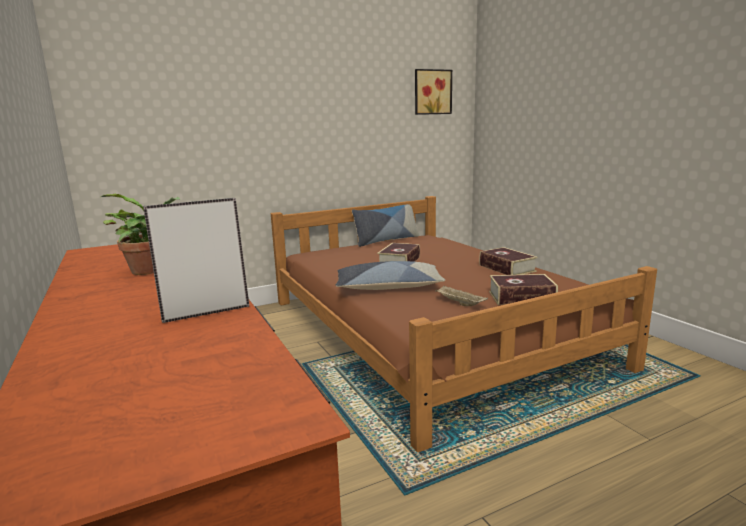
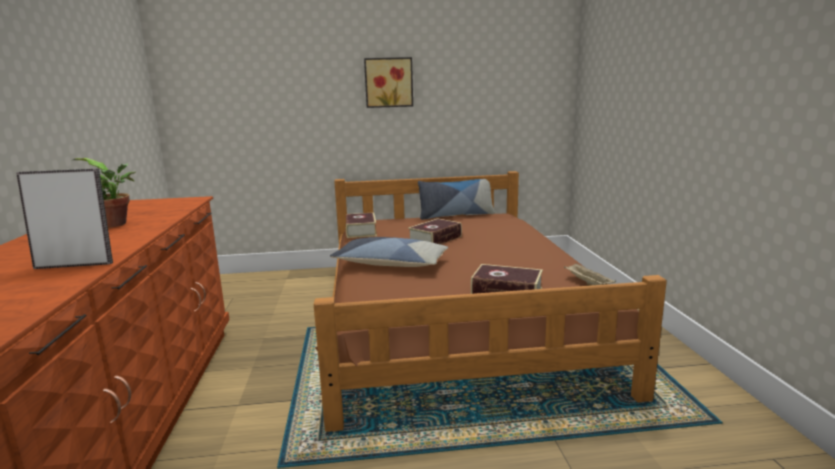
camera: 20 degrees right, 0 degrees up
(432, 92) = (520, 57): picture -> picture (388, 82)
(459, 303) = (434, 290): beige tray -> beige tray (587, 283)
(507, 268) = (536, 258): book -> book (361, 231)

